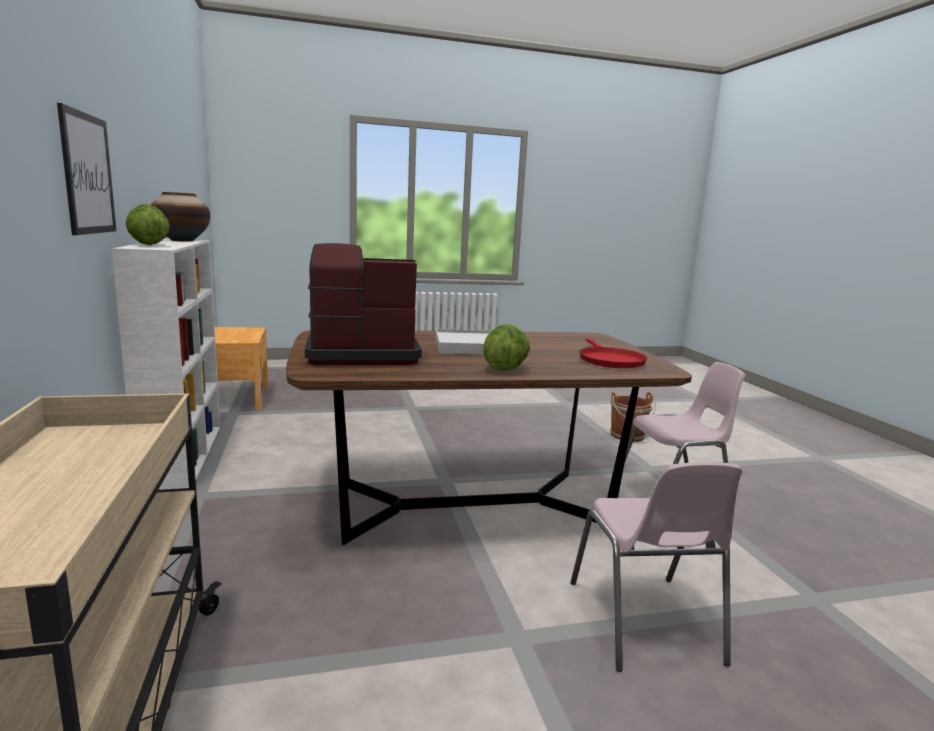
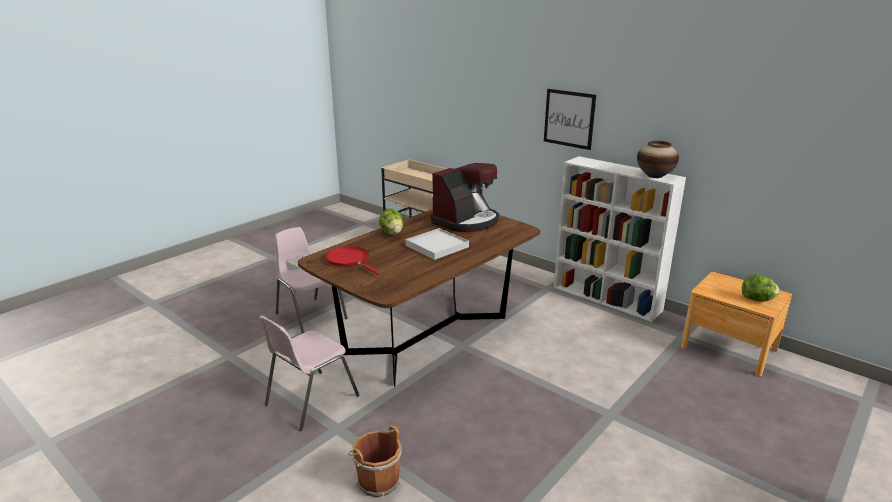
camera: 145 degrees right, 10 degrees up
(148, 245) = (602, 163): lettuce -> lettuce (757, 300)

